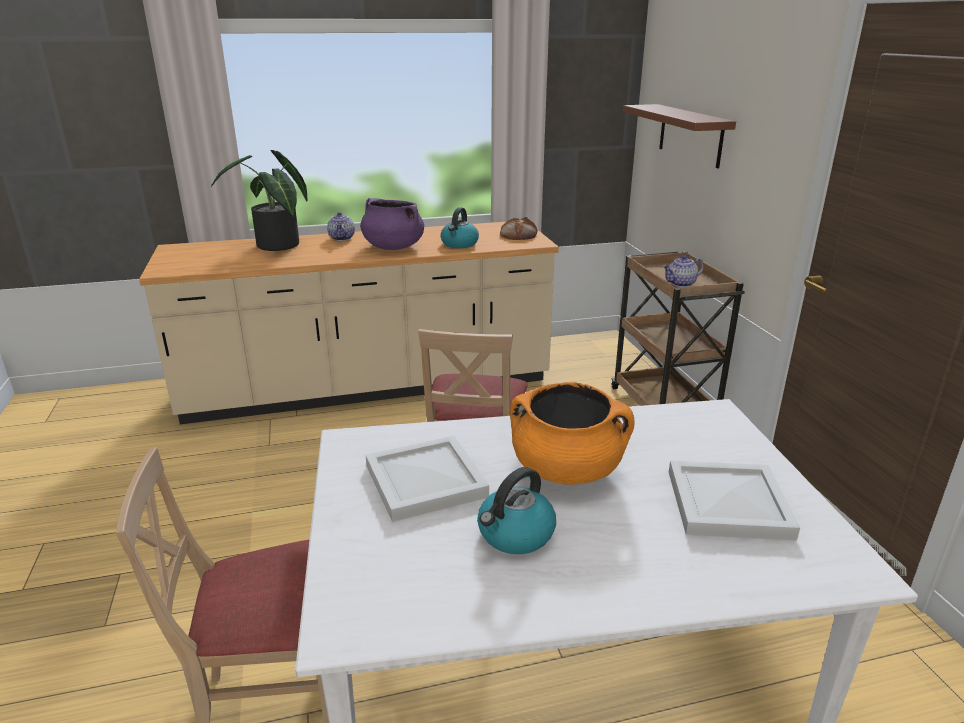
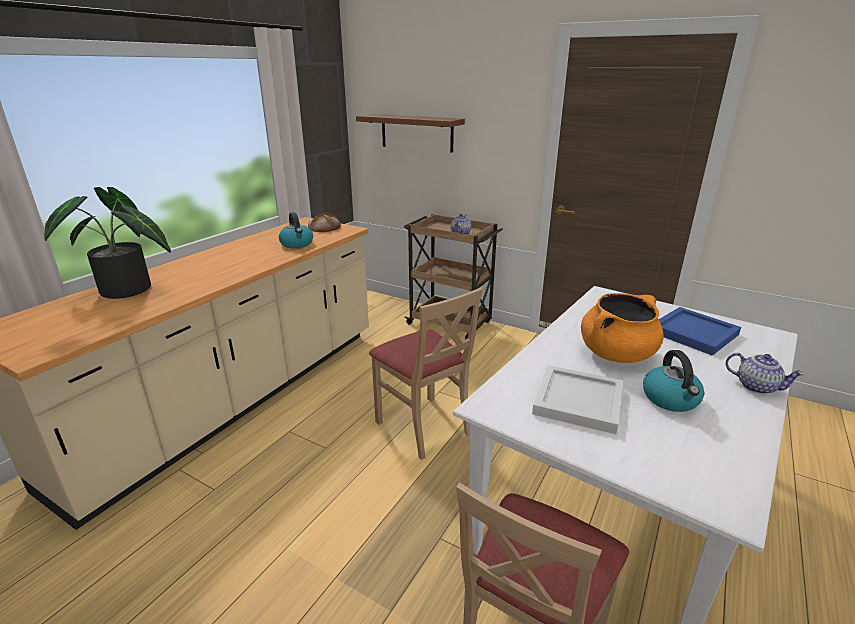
camera: 45 degrees left, 0 degrees up
(342, 238) = (182, 266): teapot -> teapot (757, 386)
(393, 247) = (248, 260): purple cooking pot -> none
(726, 504) = (694, 334): white tray -> blue tray

